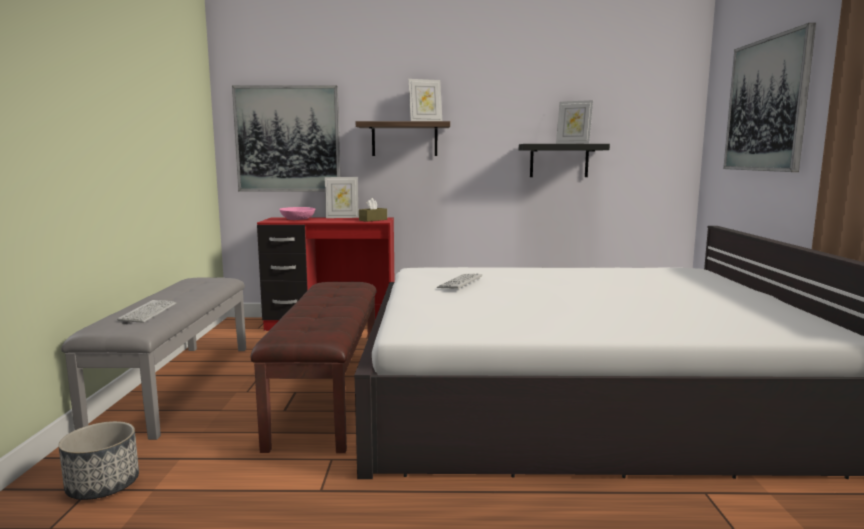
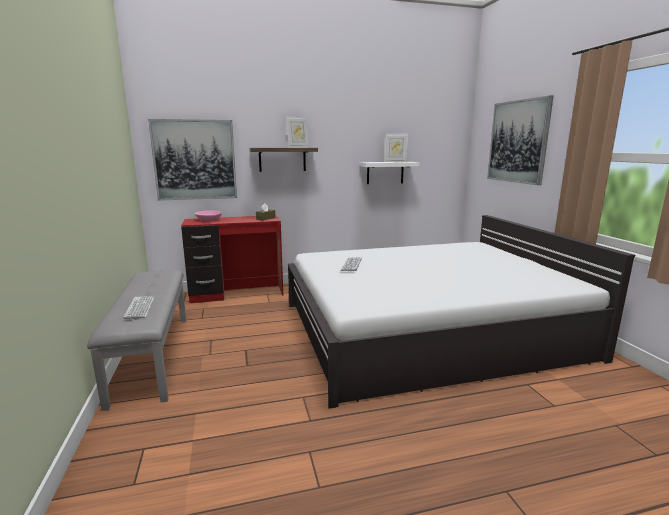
camera: 15 degrees left, 5 degrees up
(102, 485) = (151, 444): planter -> none
(330, 395) = (271, 349): brown bench -> none
(342, 217) = (240, 217): picture frame -> none
(559, 160) = (385, 172): black shelf -> white shelf

